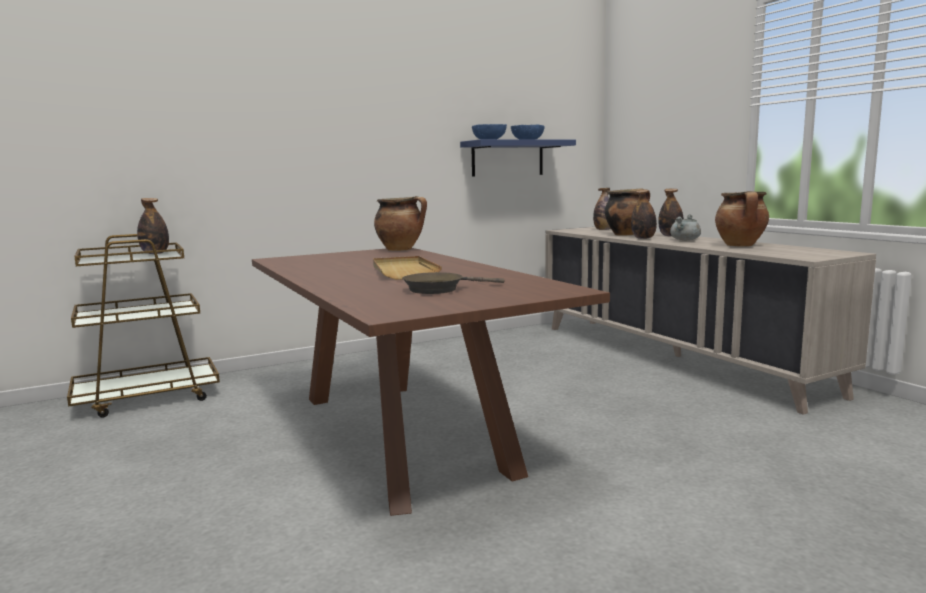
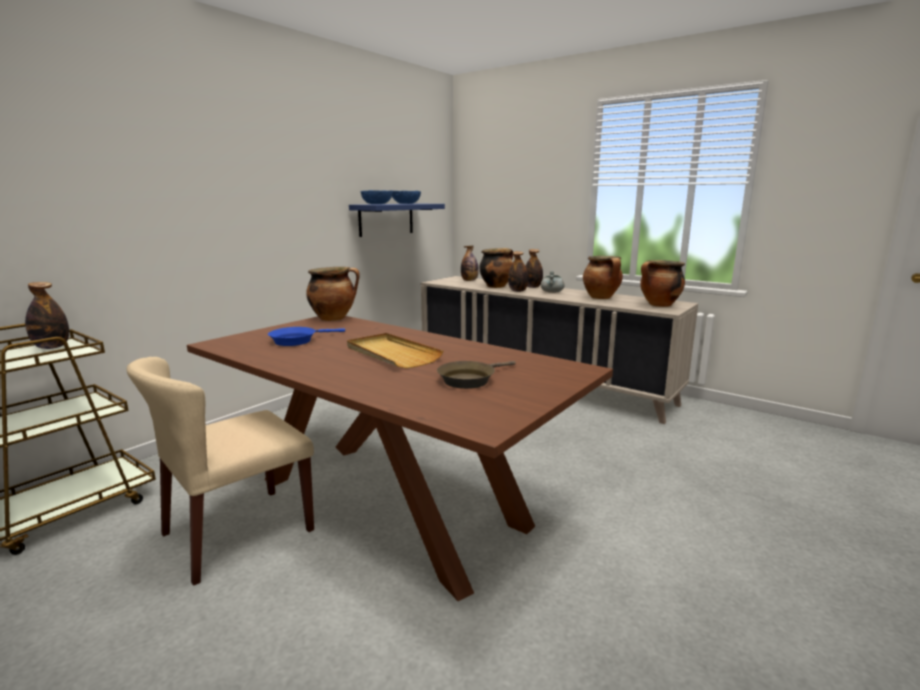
camera: 25 degrees left, 5 degrees up
(255, 432) = (237, 533): none -> beige chair
(340, 260) = (297, 340): none -> blue frying pan
(808, 253) = (659, 305): none -> cooking pot

